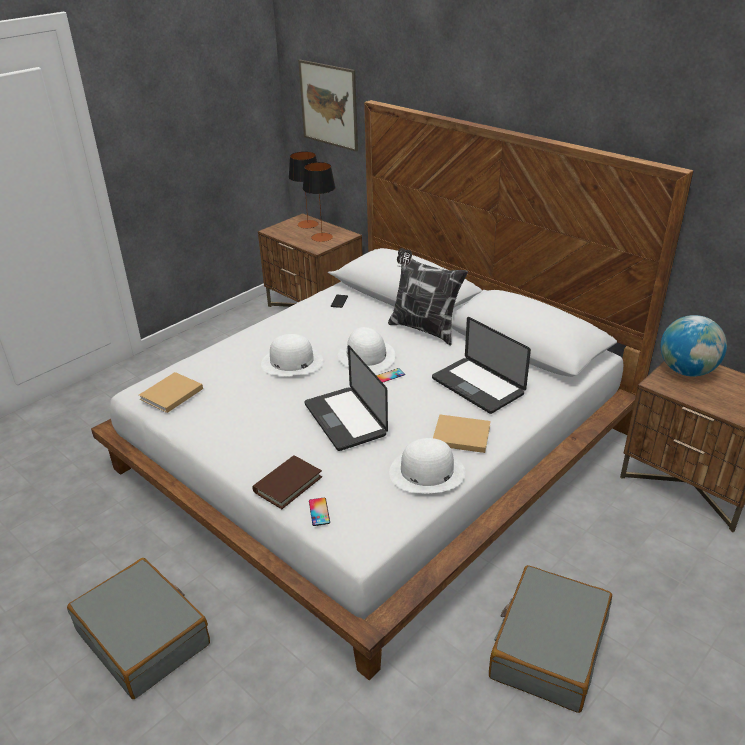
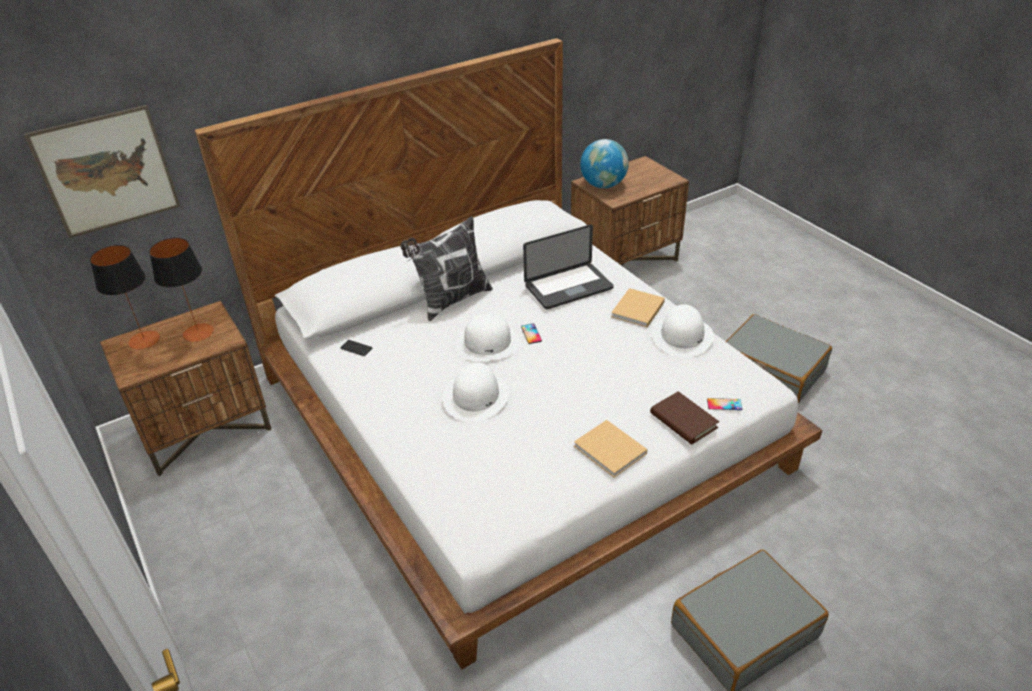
camera: 75 degrees left, 5 degrees up
(170, 395) = (502, 504): beige book -> beige book (611, 451)
(345, 419) = (594, 372): laptop -> none

